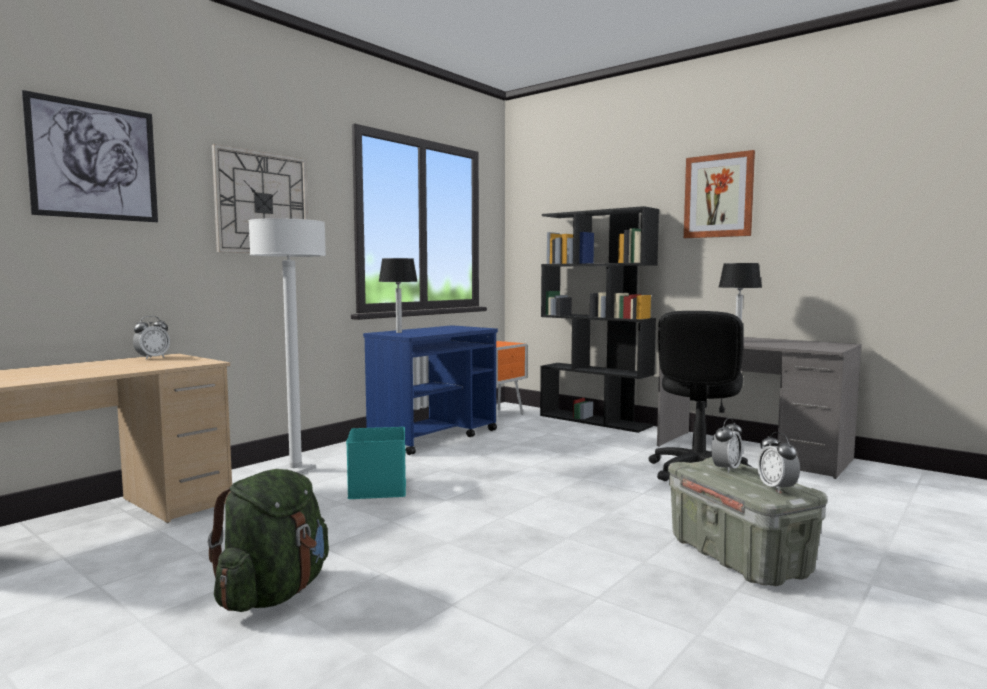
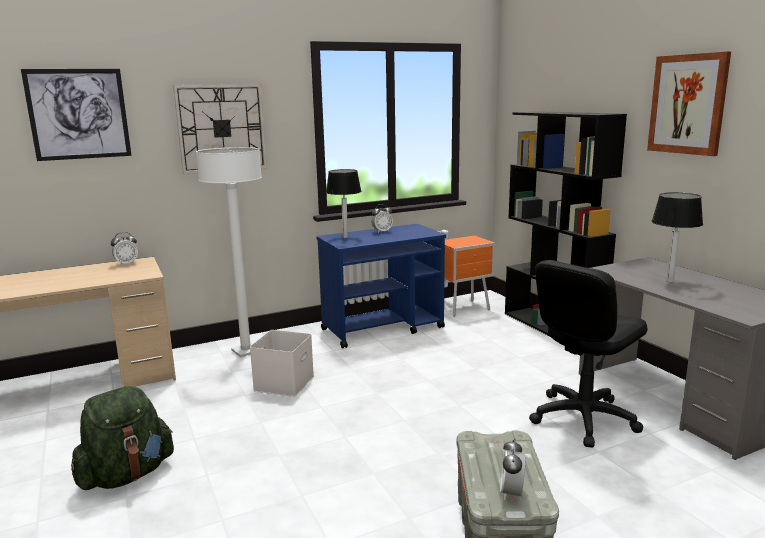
camera: 25 degrees right, 10 degrees up
(376, 488) = (283, 382): turquoise storage box -> white storage box
(726, 469) = (500, 453): alarm clock -> alarm clock (382, 231)

